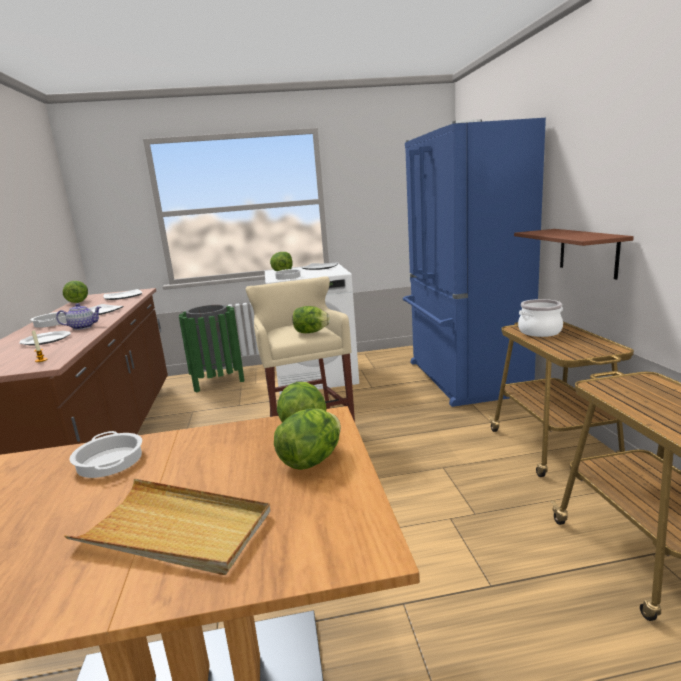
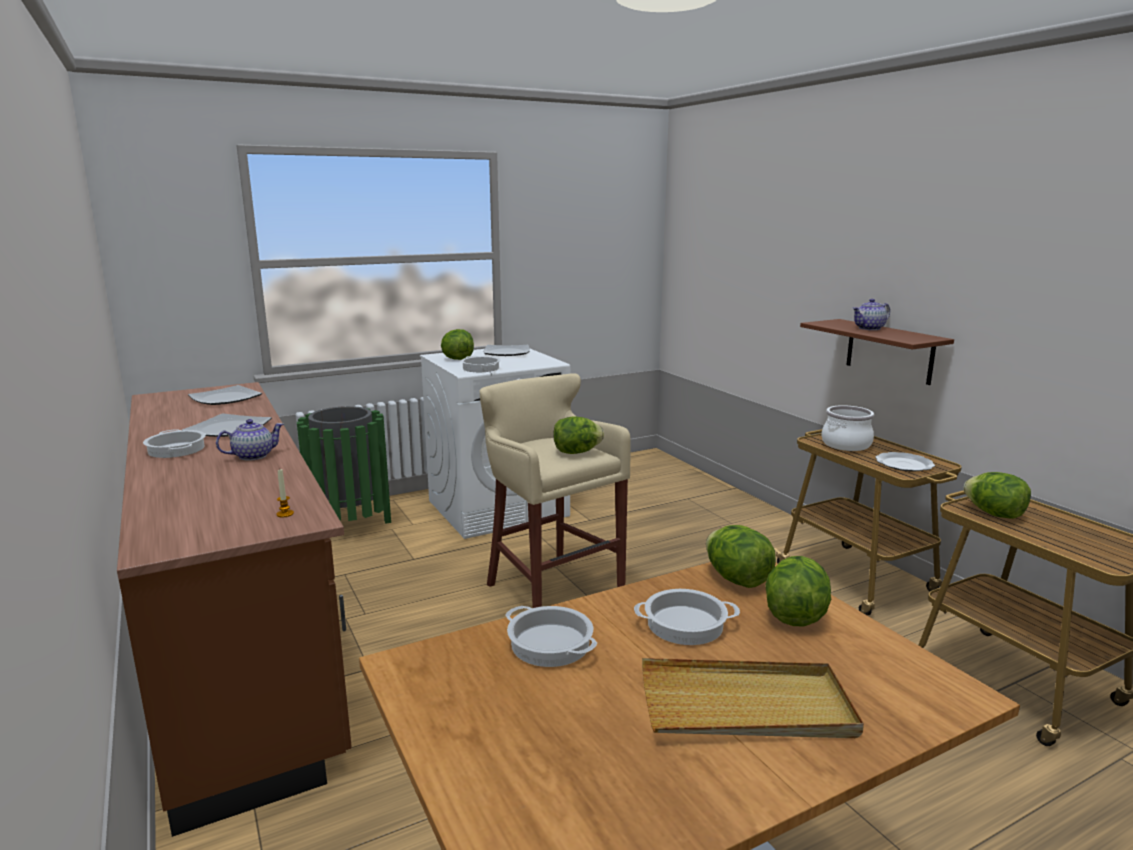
camera: 20 degrees left, 0 degrees up
(45, 340) = (224, 480): plate -> plate (903, 464)
(78, 302) = (151, 408): lettuce -> lettuce (994, 514)
(217, 458) = (684, 625): none -> cooking pot
(462, 378) = (700, 501): blue fridge -> none
(566, 233) = (869, 328): none -> teapot

